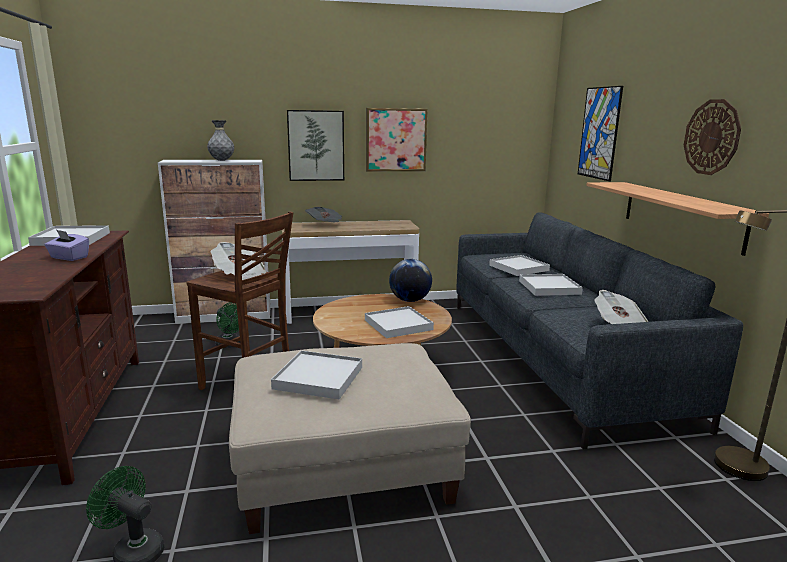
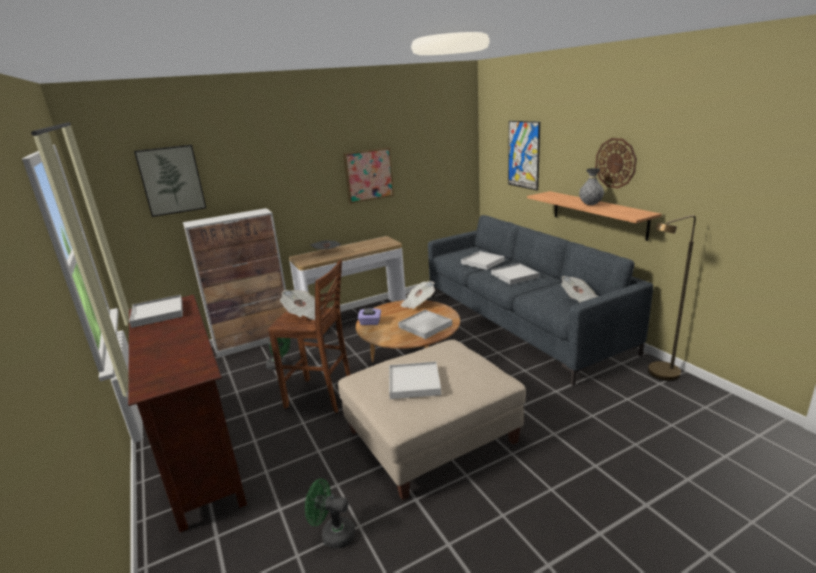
camera: 15 degrees left, 5 degrees up
(69, 258) = (184, 333): purple tissue box -> purple tissue box (370, 323)
(221, 160) = (236, 215): grey vase -> grey vase (590, 205)
(316, 145) = (307, 189): picture -> picture (171, 180)
(410, 300) = (418, 303): globe -> newspaper

